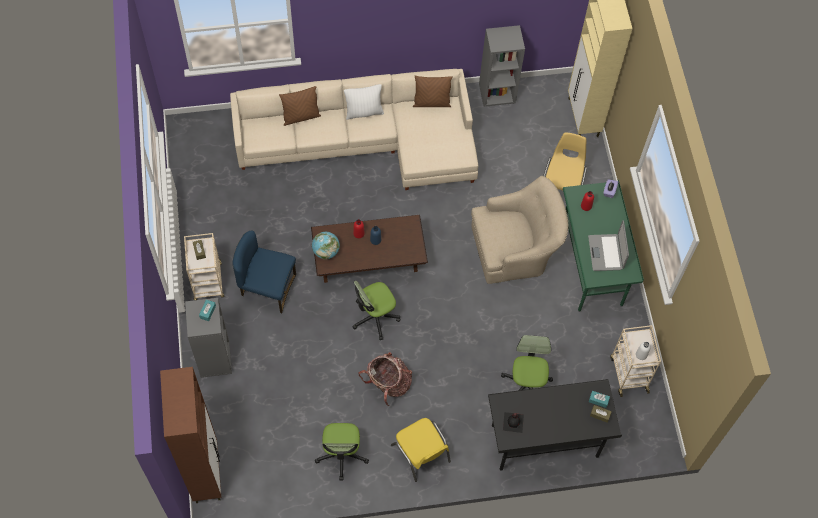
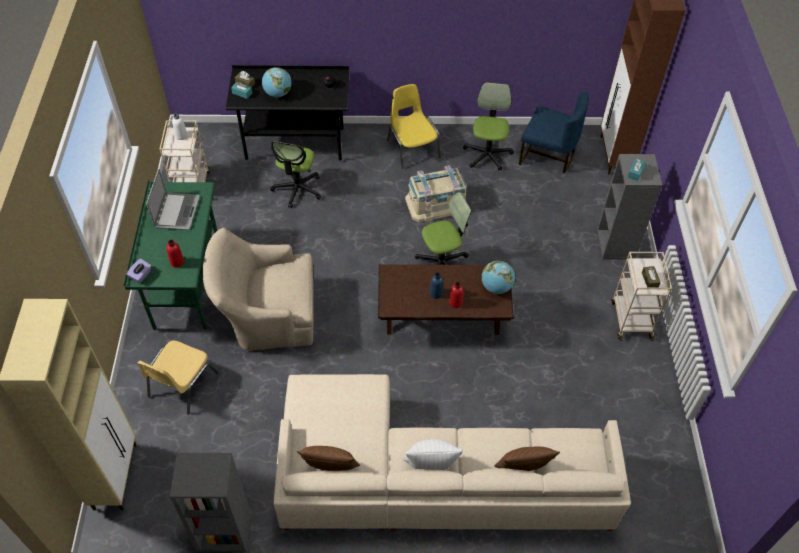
camera: 170 degrees left, 10 degrees down
(267, 287) = (561, 306): blue chair -> blue chair (547, 156)
(388, 384) = (436, 203): backpack -> beige storage box
(562, 404) = (278, 94): none -> globe

